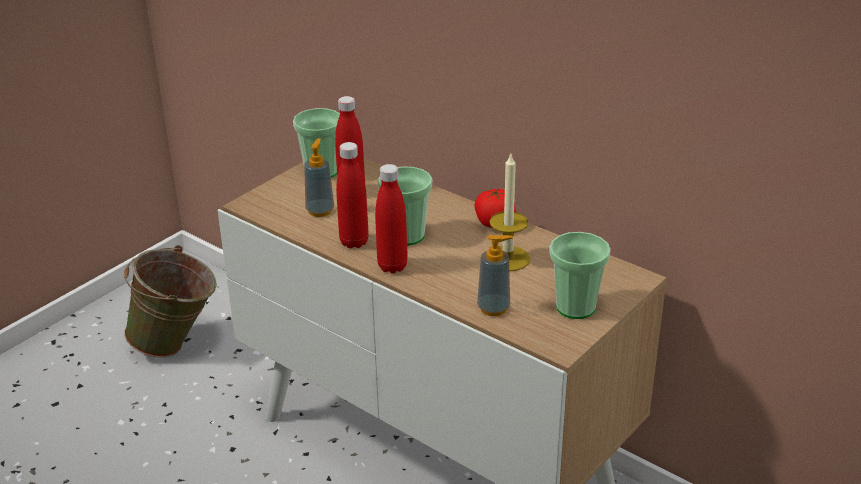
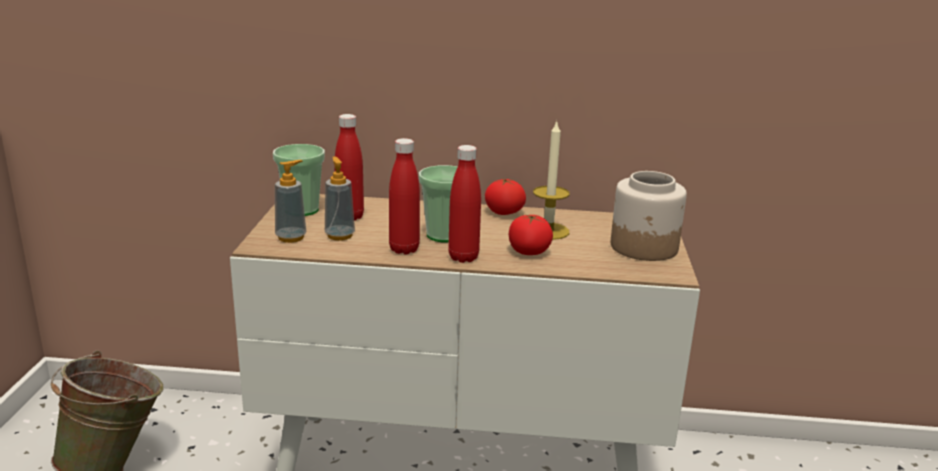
camera: 35 degrees left, 10 degrees down
(457, 277) = (528, 251): none -> tomato
(493, 308) = (587, 263): soap dispenser -> soap dispenser (291, 237)
(575, 307) = (644, 247): cup -> jar

